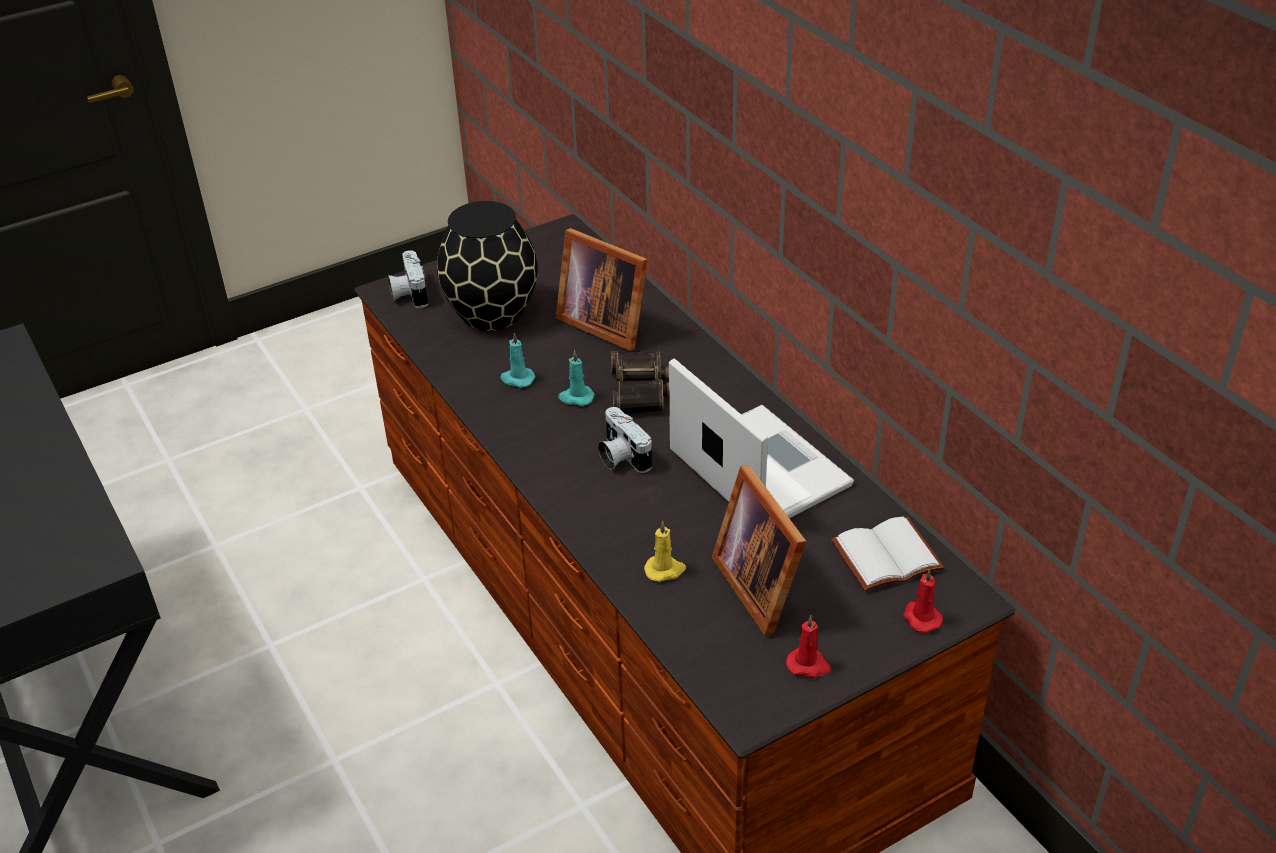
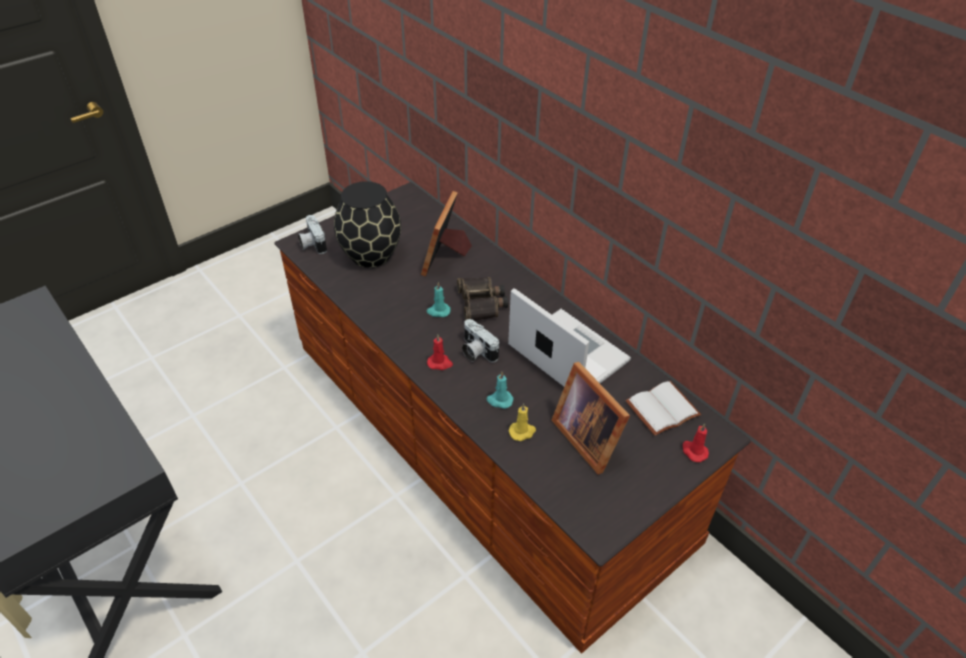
camera: 10 degrees left, 5 degrees up
(517, 379) = (396, 300): turquoise candle -> turquoise candle (499, 400)
(604, 323) = (446, 257): picture frame -> picture frame turned 75 degrees clockwise
(809, 665) = (630, 493): red candle -> red candle (440, 363)

